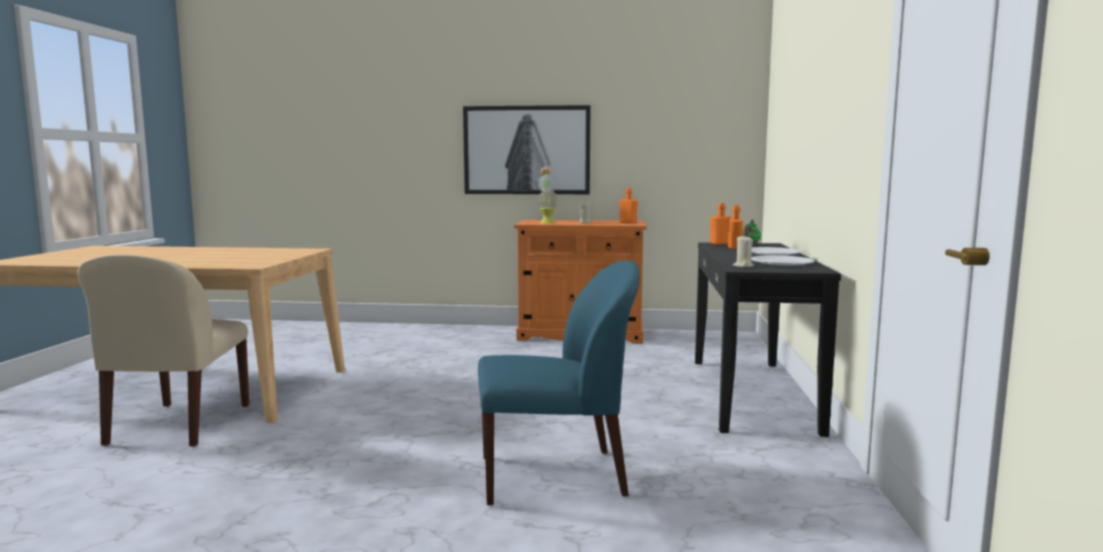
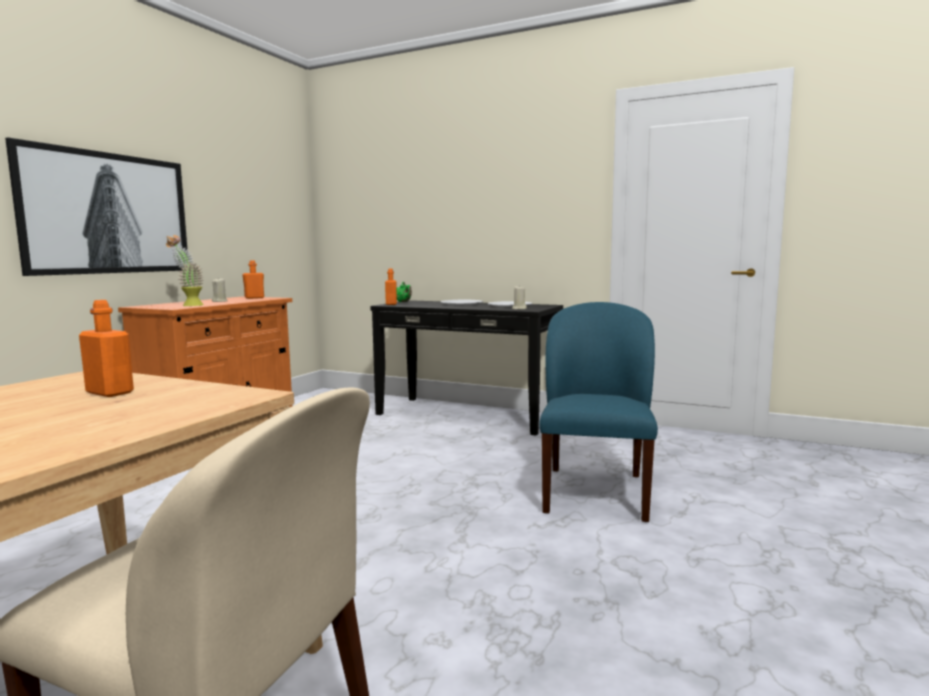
camera: 70 degrees left, 0 degrees up
(734, 248) = (421, 304): orange bottle -> orange bottle (110, 393)

